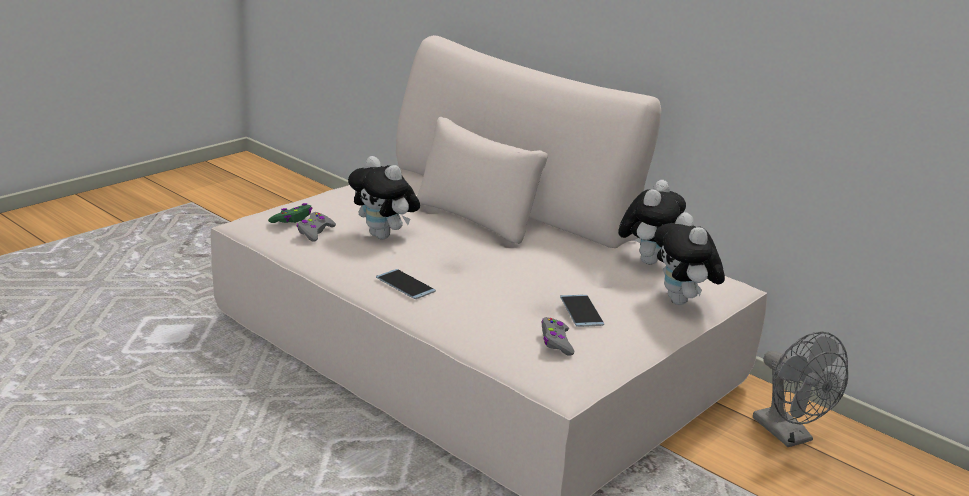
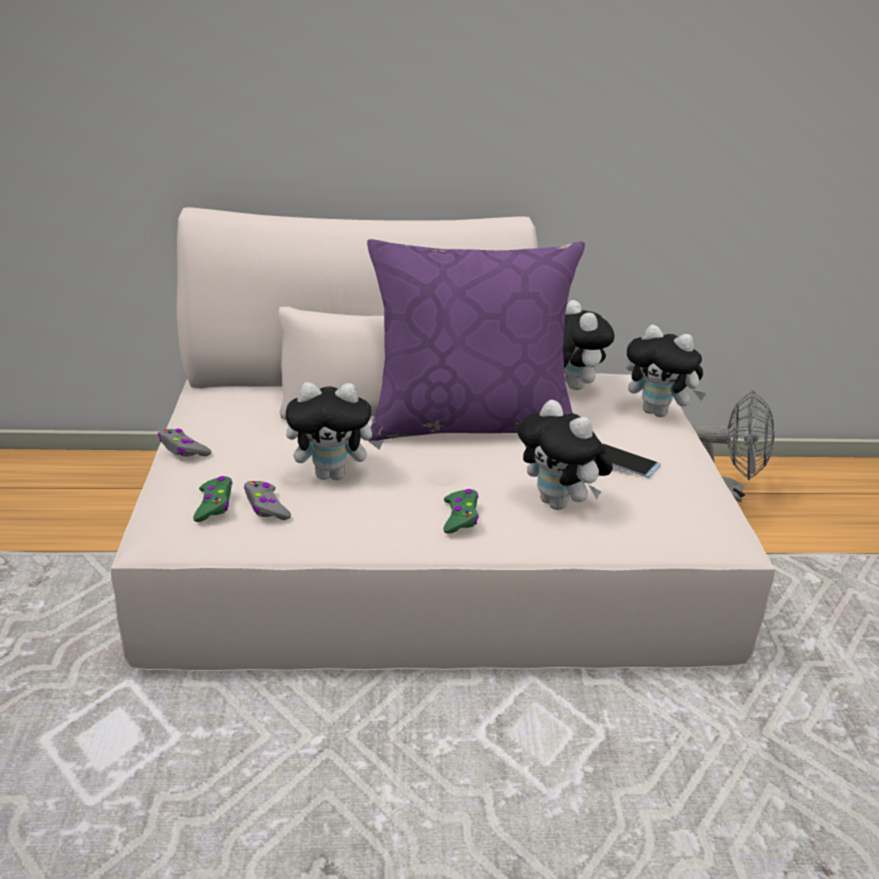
camera: 45 degrees left, 5 degrees up
(405, 285) = (460, 517): phone -> green game controller
(481, 308) = (559, 504): none -> plush toy
(522, 248) = (469, 423): none -> purple pillow
(556, 342) = (665, 502): grey game controller -> grey game controller (183, 449)

